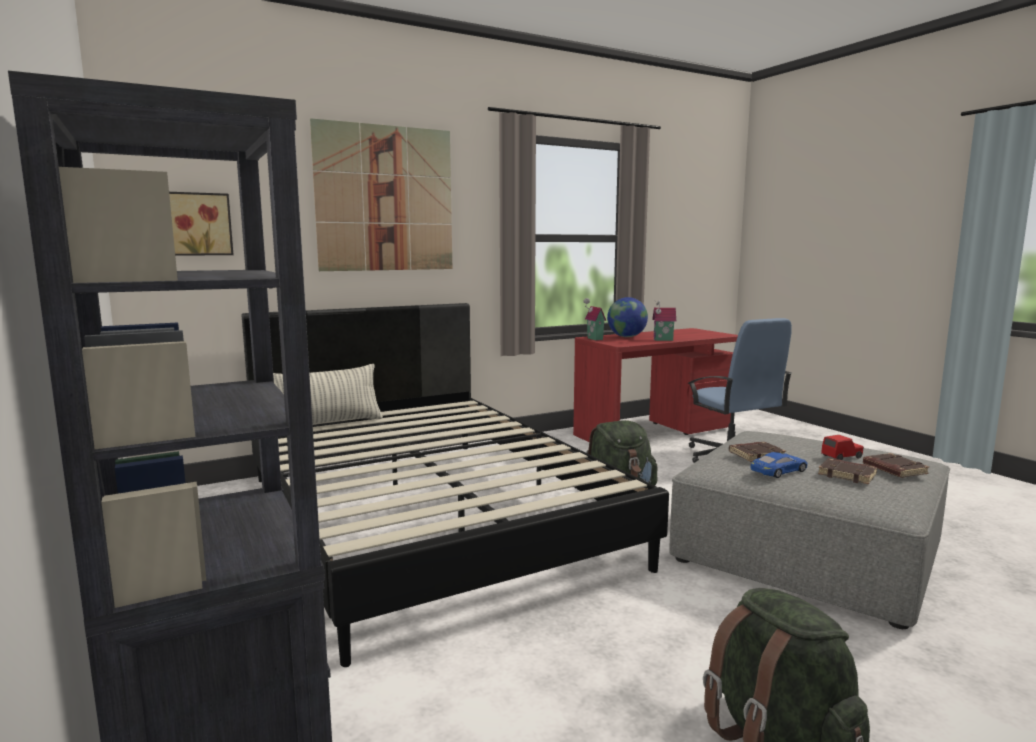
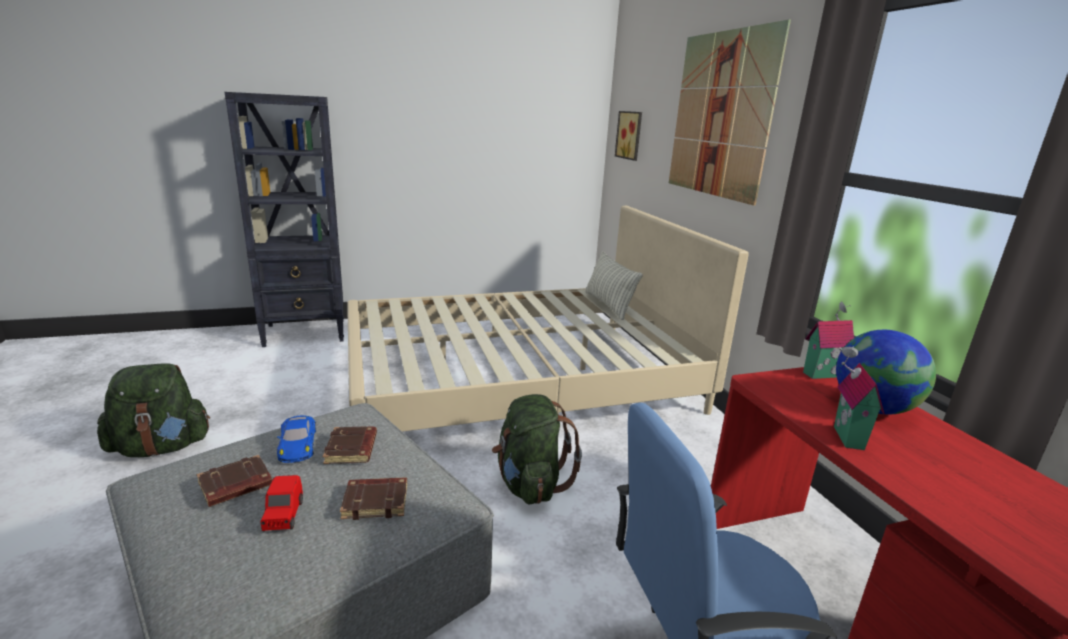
camera: 100 degrees right, 10 degrees up
(426, 517) = (519, 379): black bed -> beige bed
(893, 469) = (203, 539): brown book -> brown book (376, 501)

